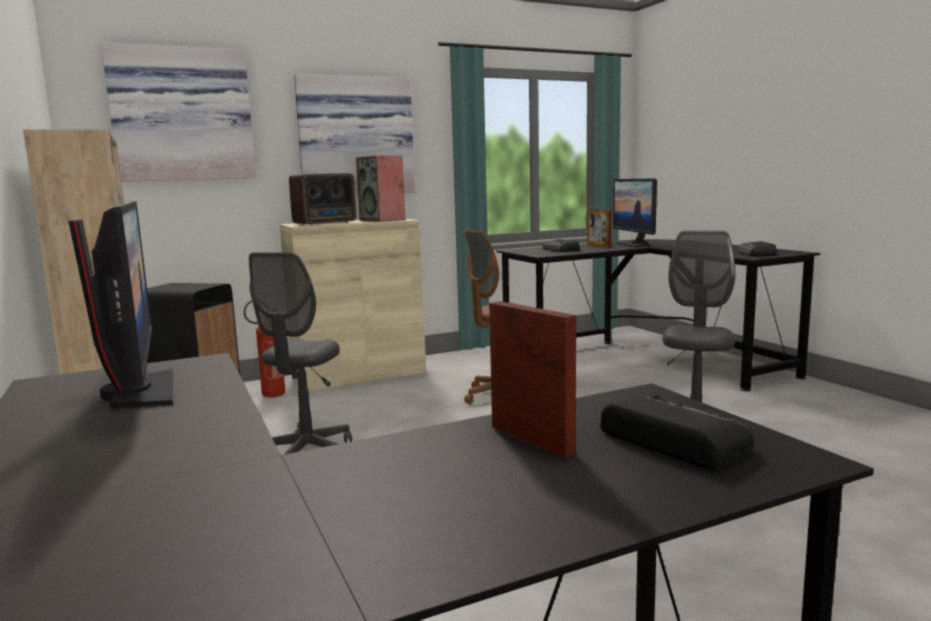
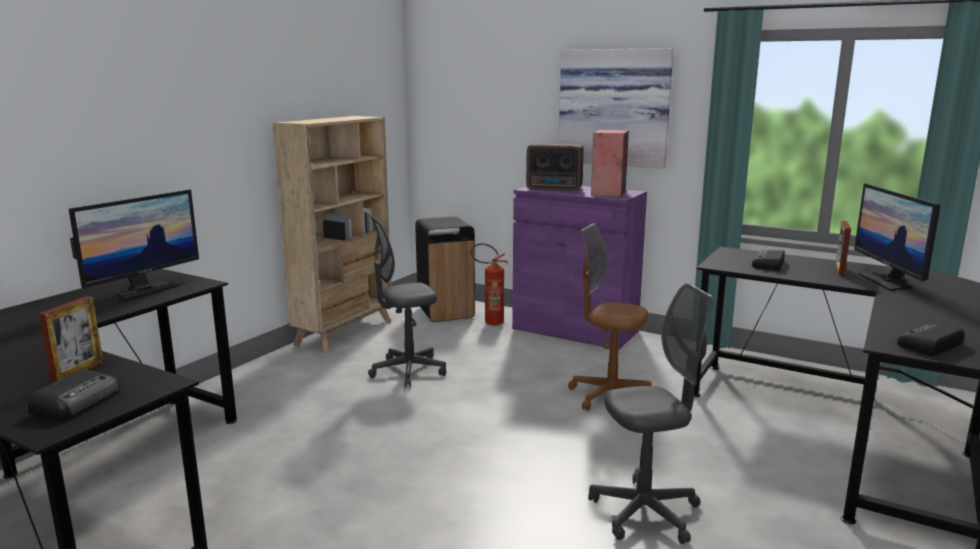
camera: 55 degrees right, 5 degrees up
(182, 115) = (481, 86): picture -> none
(358, 374) = (575, 330): beige cabinet -> purple cabinet
(635, 244) = (888, 282): monitor -> monitor turned 45 degrees counterclockwise

